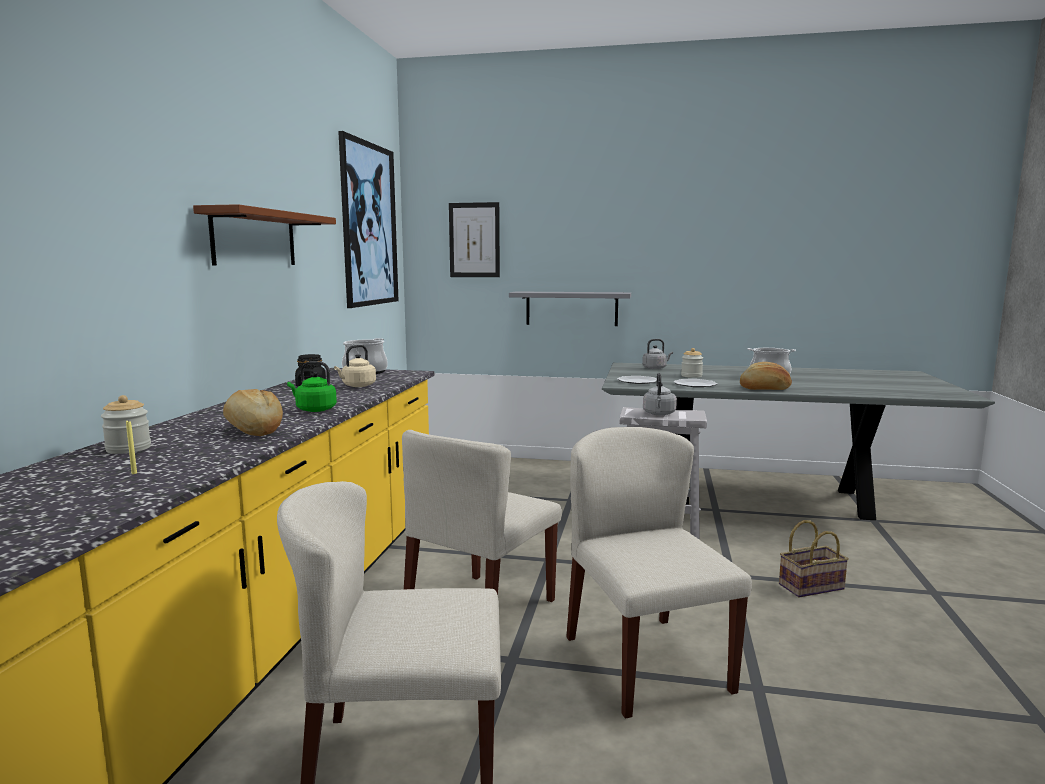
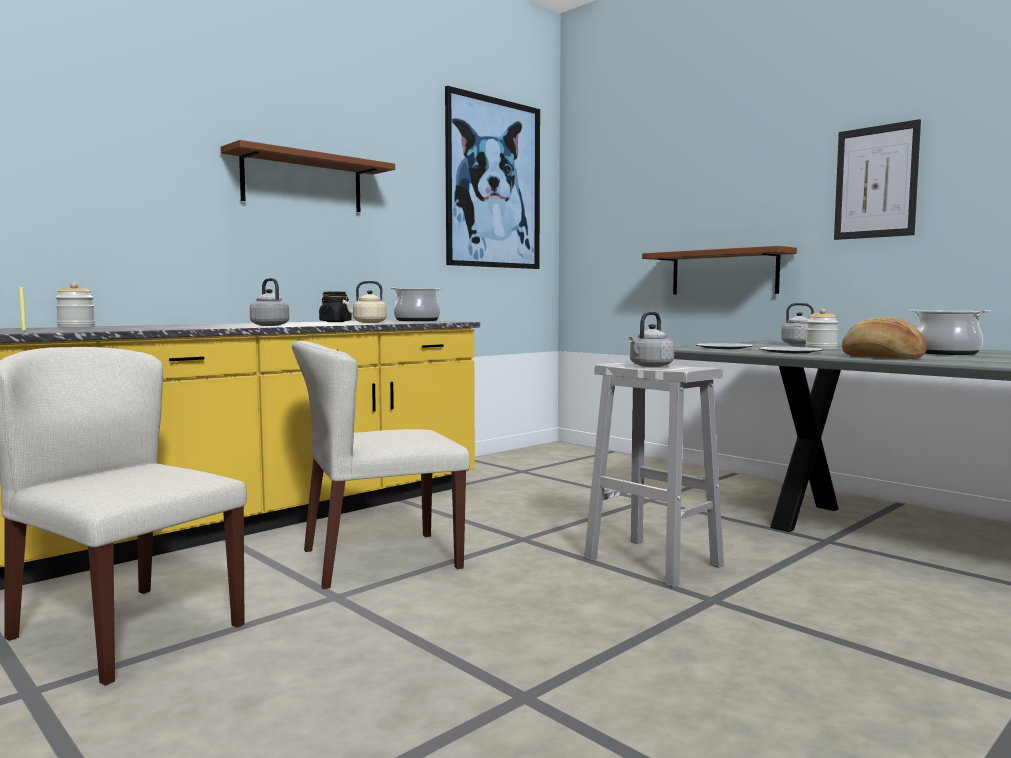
camera: 35 degrees right, 5 degrees down
(253, 430) = (177, 327): bread -> none
(314, 409) = (268, 325): green kettle -> grey kettle
(474, 240) = (623, 198): picture -> picture (876, 182)
(571, 308) = (724, 272): grey shelf -> brown shelf
(645, 662) = (448, 637): beige chair -> none
(811, 586) = (812, 638): basket -> none

